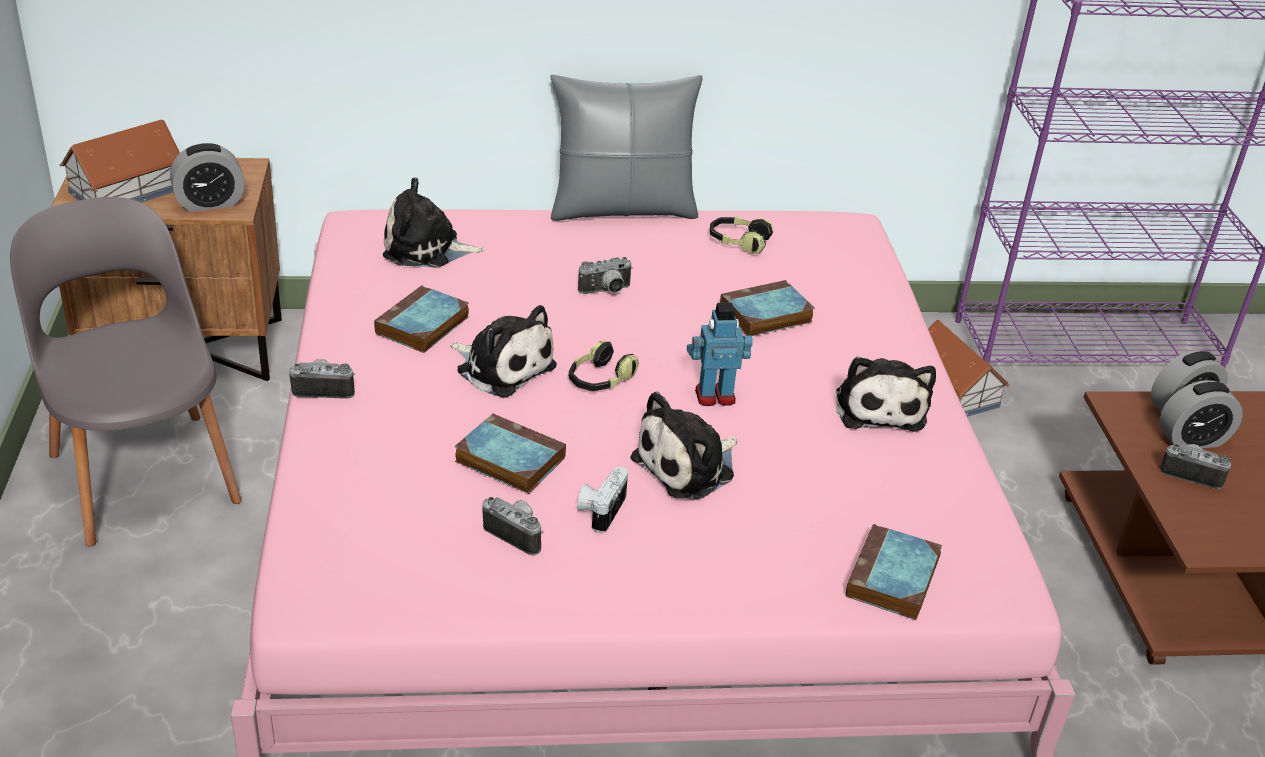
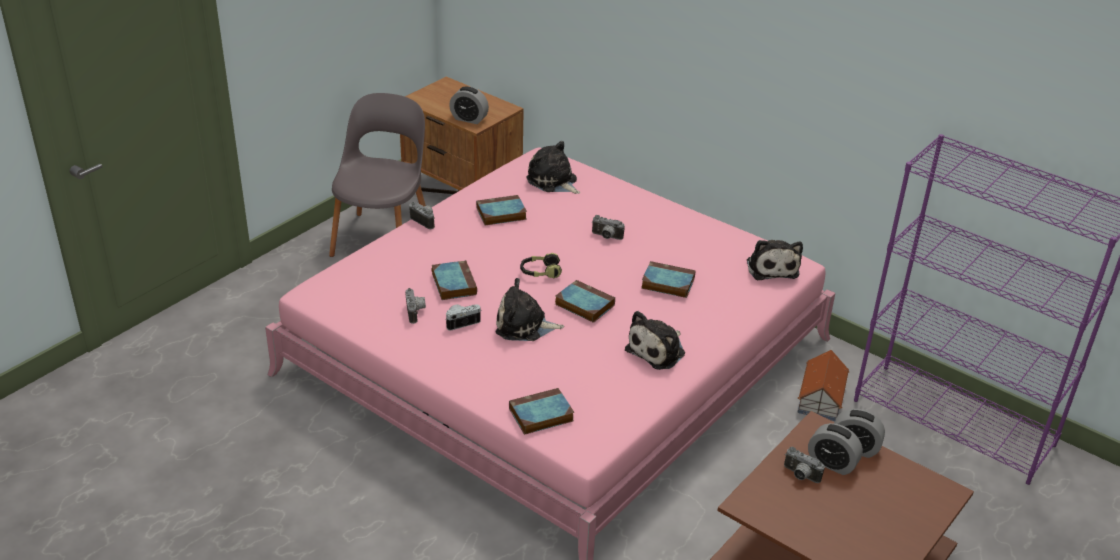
camera: 45 degrees right, 0 degrees up
(129, 190) = (445, 100): toy house -> none
(502, 367) = (507, 246): plush toy -> plush toy (771, 267)
(622, 209) = (679, 203): grey pillow -> none
(714, 395) = (583, 304): toy robot -> book
(738, 242) = (710, 244): headphones -> none
(1191, 474) = (800, 475): camera -> camera turned 150 degrees clockwise

